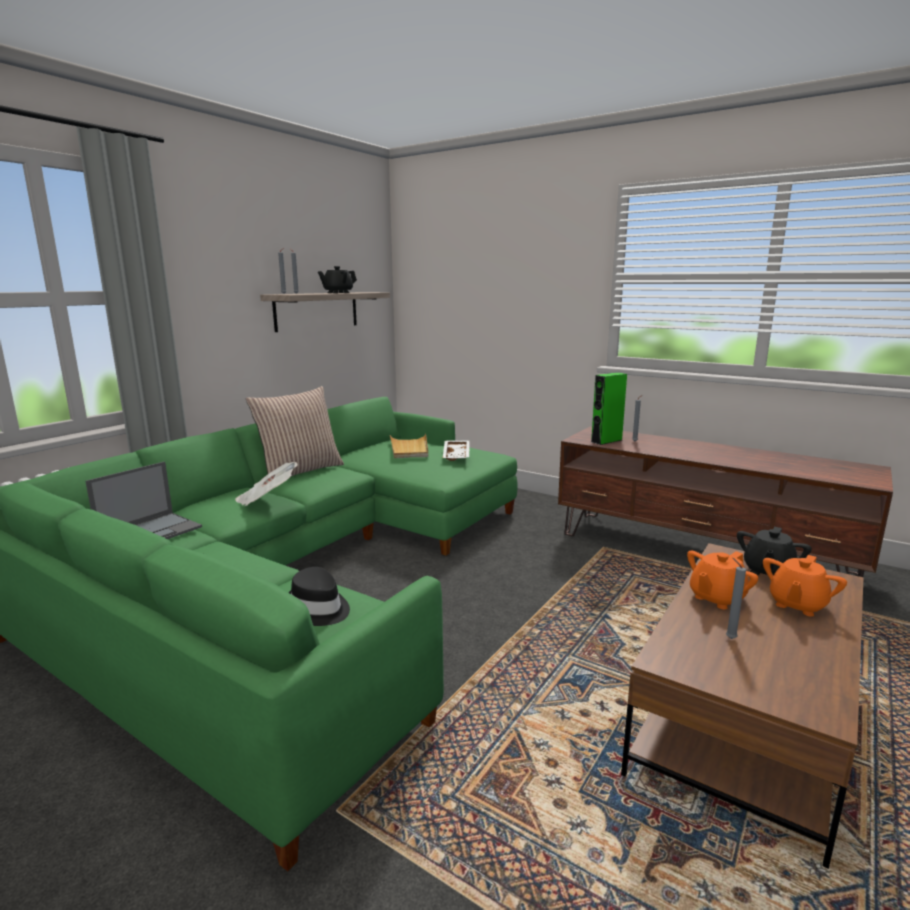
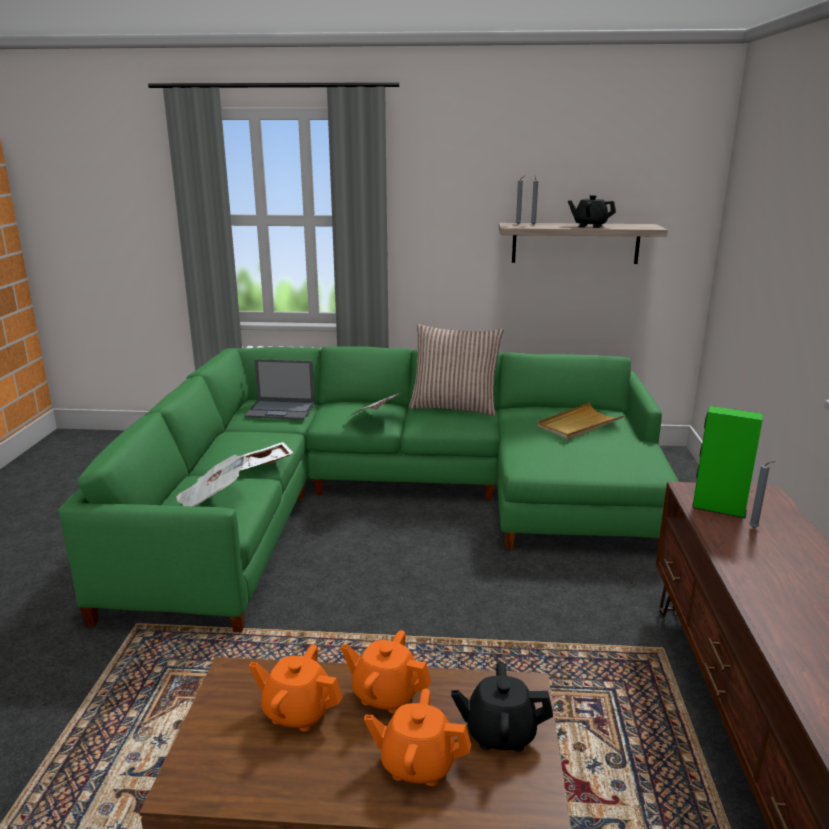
camera: 60 degrees right, 5 degrees up
(317, 609) = (212, 499): black hat -> newspaper
(457, 455) = (602, 451): white tray -> white tray (262, 464)
(729, 638) = (297, 712): grey candle -> orange teapot

